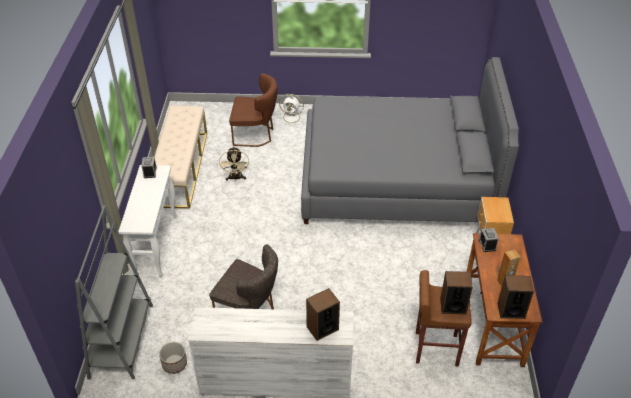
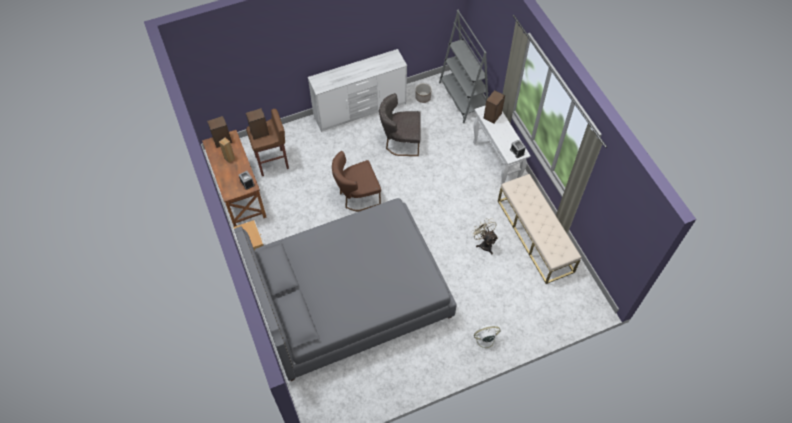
camera: 155 degrees right, 15 degrees up
(256, 134) = (502, 301): brown chair -> brown chair (357, 196)
(322, 328) = (328, 79): speaker -> speaker (492, 116)

